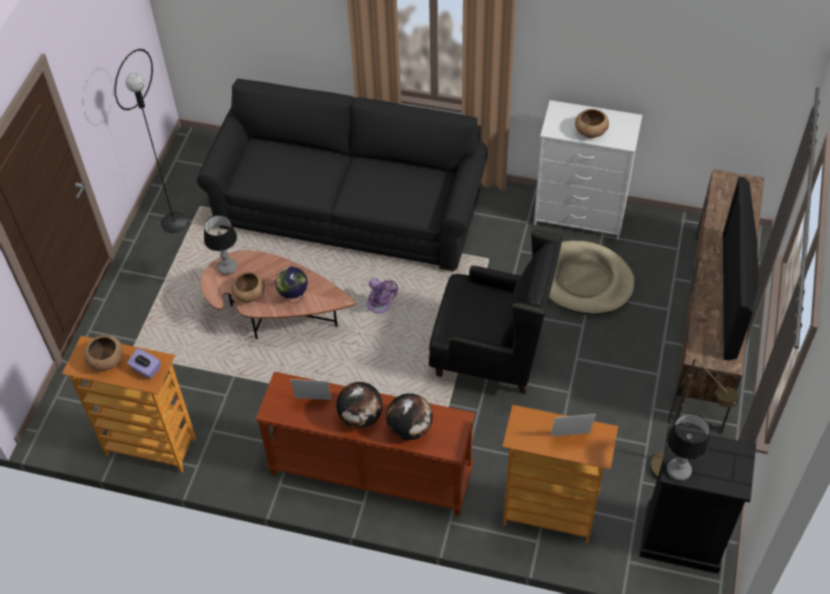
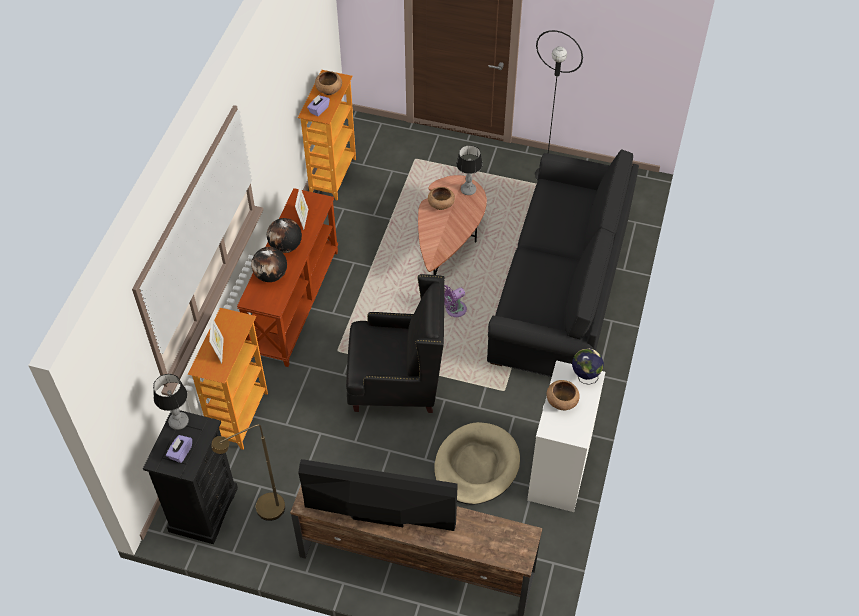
camera: 90 degrees right, 0 degrees up
(294, 297) = (436, 231): globe -> globe (585, 377)
(490, 356) = (396, 386): black armchair -> black armchair turned 105 degrees counterclockwise
(721, 462) = (180, 453): none -> purple tissue box

